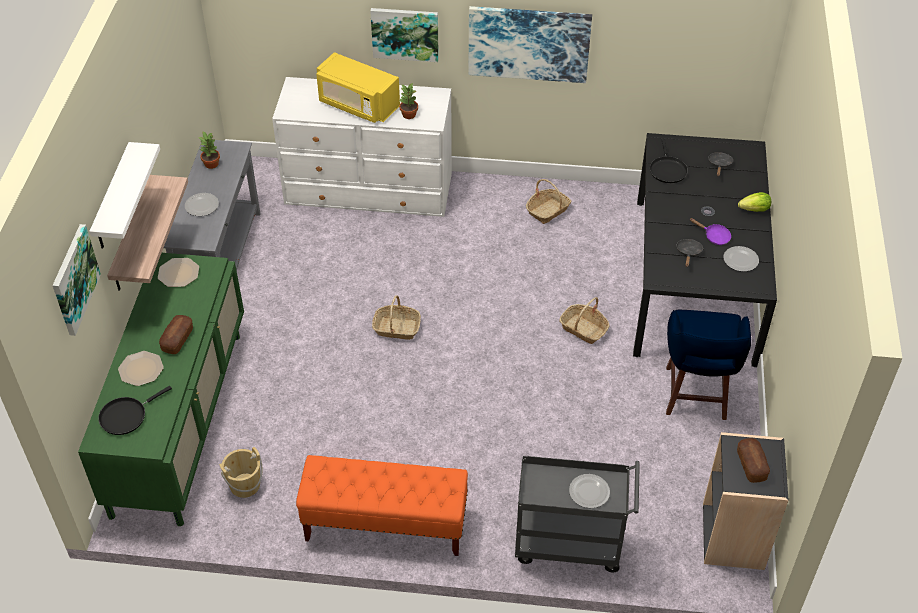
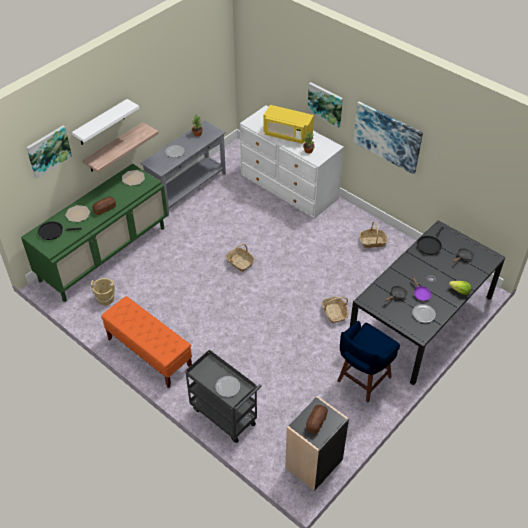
camera: 35 degrees right, 0 degrees up
(358, 105) = (287, 134): yellow microwave -> yellow microwave turned 45 degrees counterclockwise

